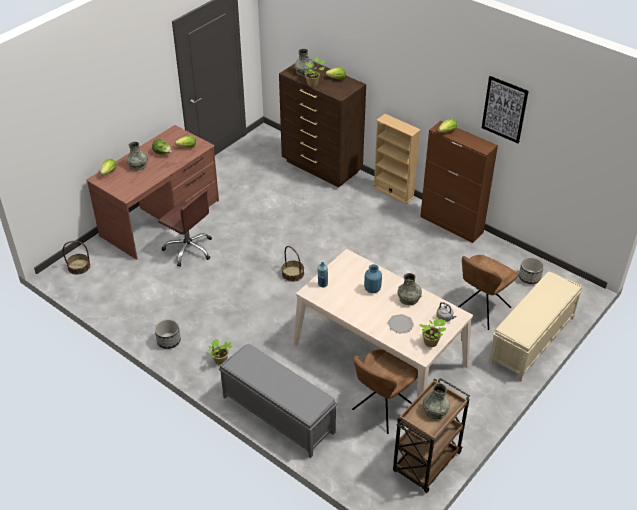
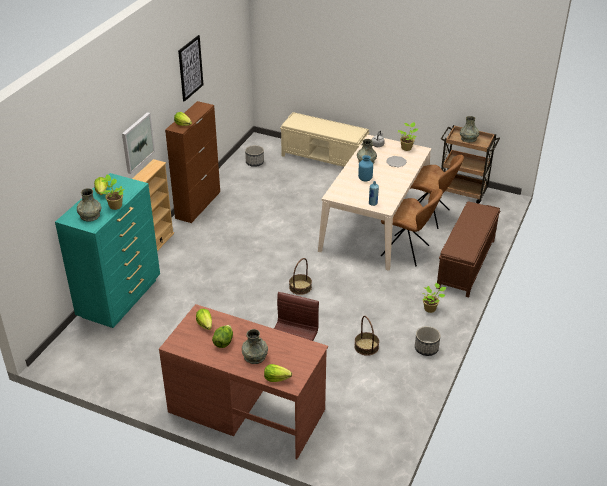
camera: 105 degrees left, 5 degrees down
(79, 267) = (357, 459): basket -> basket (366, 346)
(277, 414) = (466, 264): grey bench -> brown bench
(321, 167) = (120, 298): brown dresser -> turquoise dresser
(407, 96) = (137, 142): none -> picture
(481, 310) = (302, 181): brown chair -> brown chair (407, 251)

